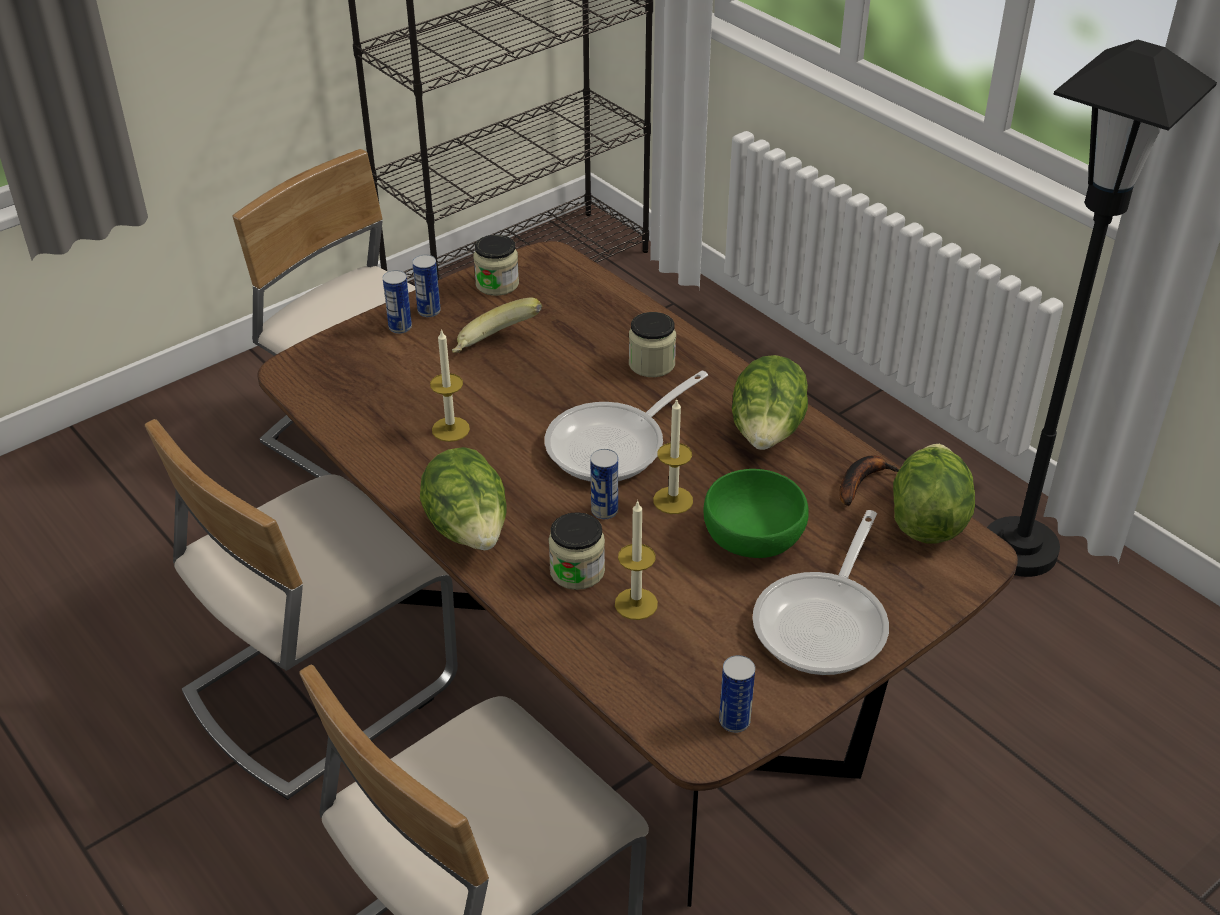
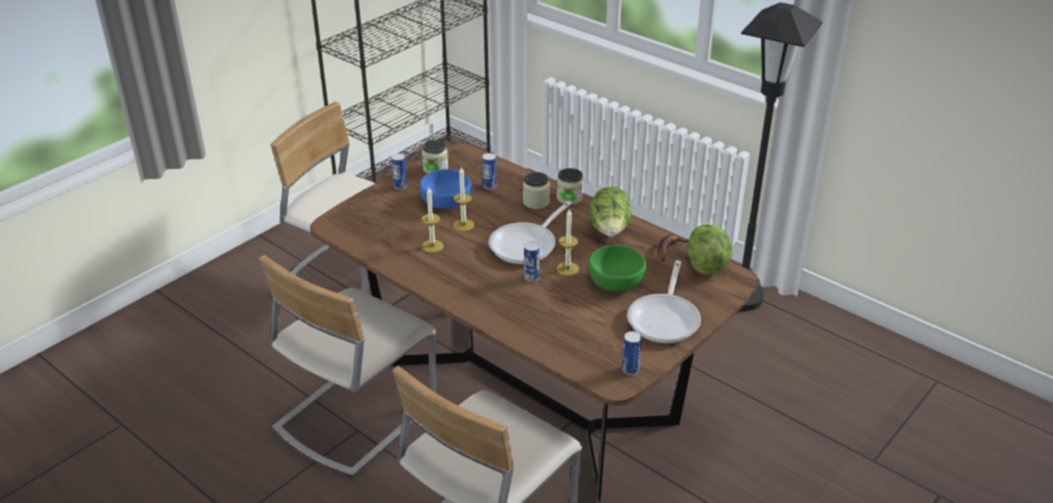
camera: 10 degrees left, 5 degrees down
(400, 327) = (386, 196): can -> can (489, 186)
(469, 531) = (459, 296): lettuce -> none
(496, 347) = (445, 202): banana -> blue bowl
(577, 571) = (525, 308): jar -> jar (569, 198)
(636, 604) = (562, 321): candle -> candle (463, 225)

